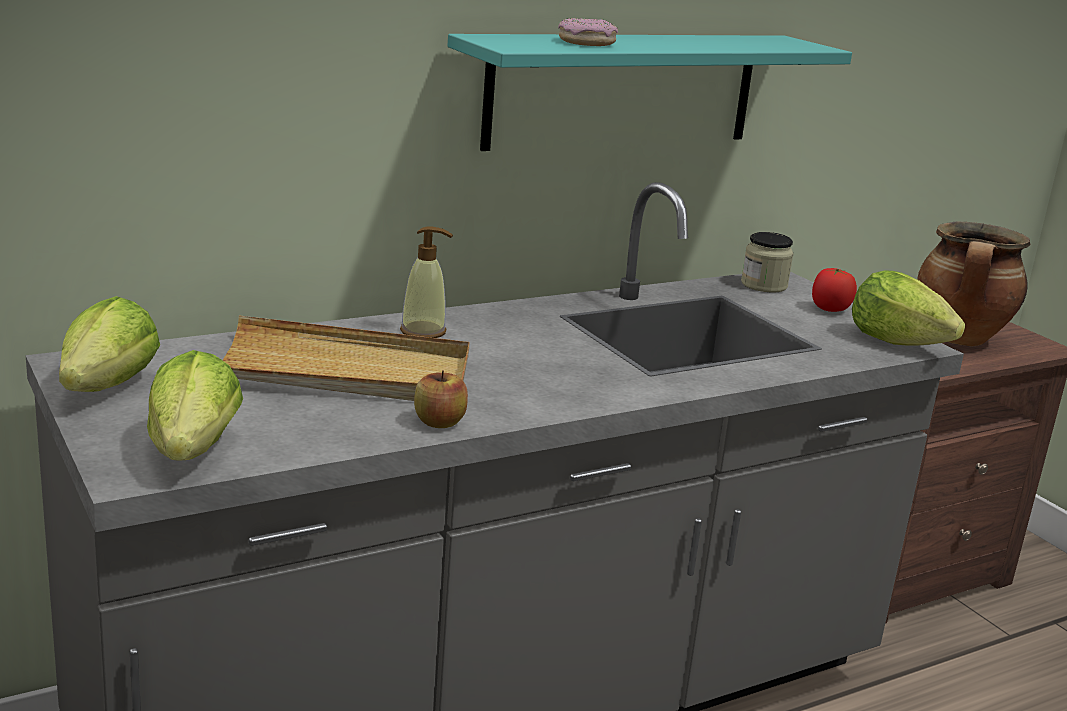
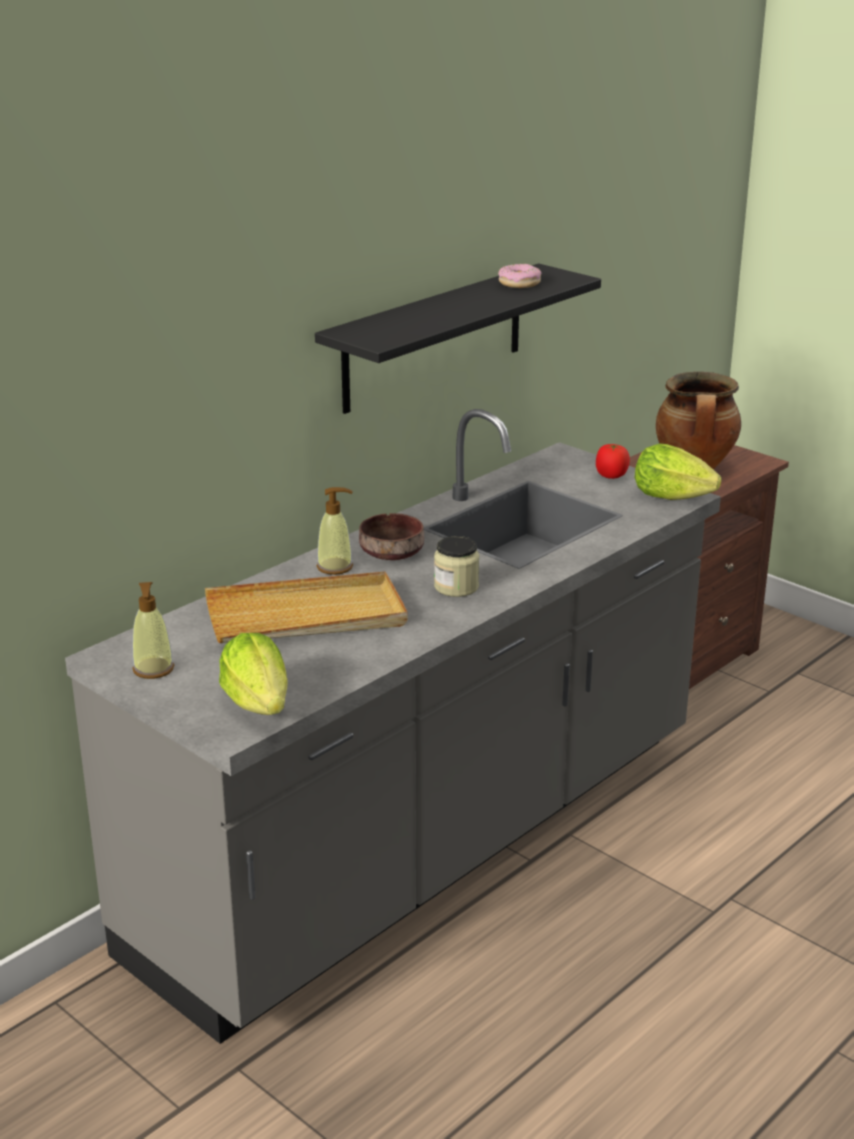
camera: 15 degrees left, 5 degrees up
(109, 387) = (153, 669): lettuce -> soap dispenser
(439, 422) = (403, 641): apple -> none
(501, 332) = (391, 554): none -> brown bowl
(586, 42) = (419, 319): donut -> donut (519, 283)
(623, 90) = (434, 338): turquoise shelf -> black shelf
(764, 285) = (552, 463): jar -> jar (456, 587)

